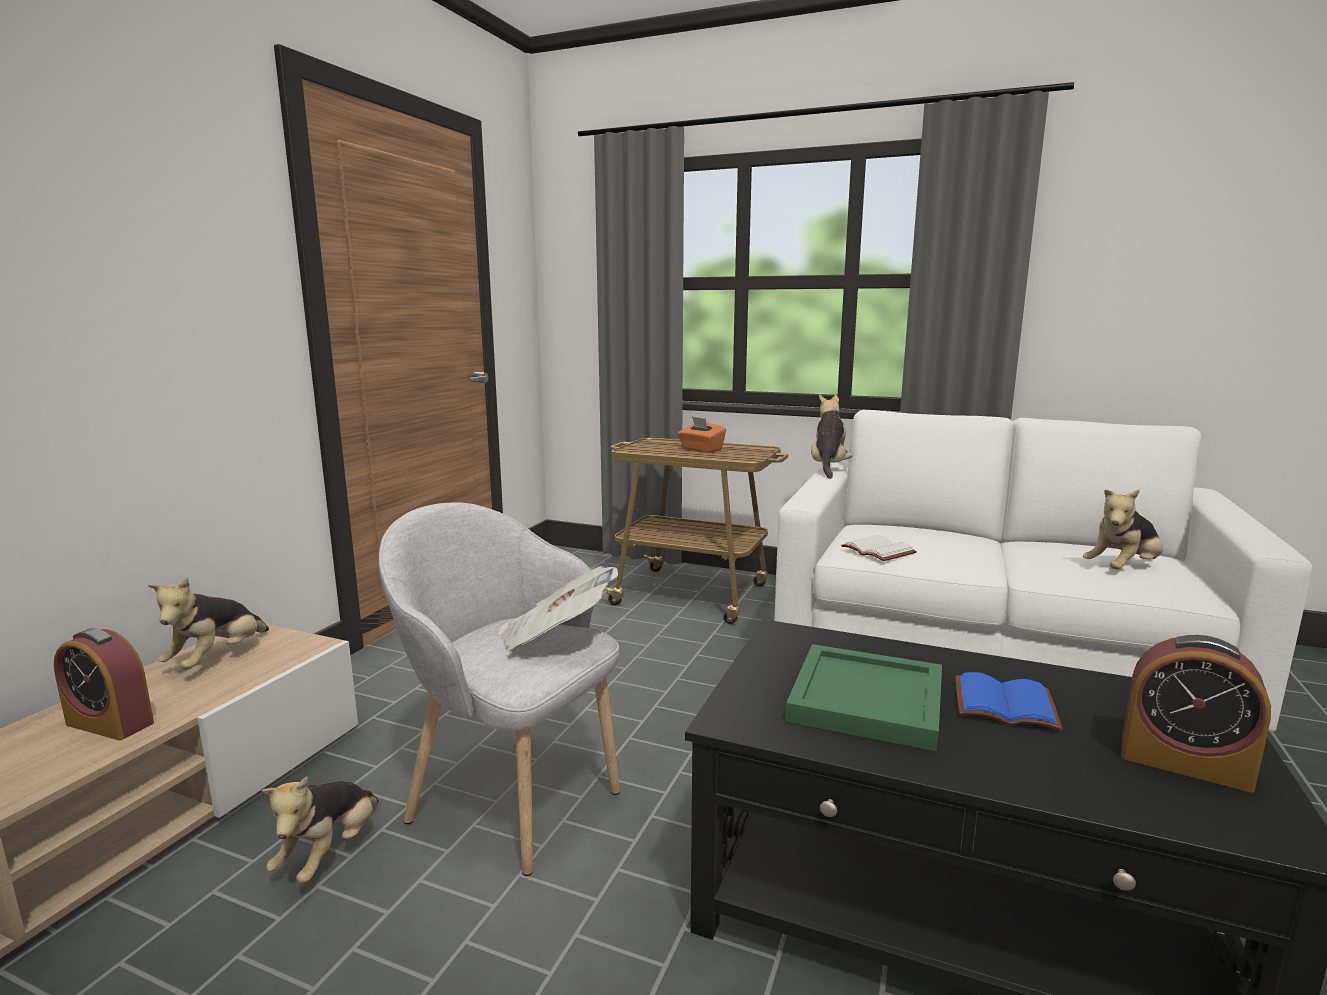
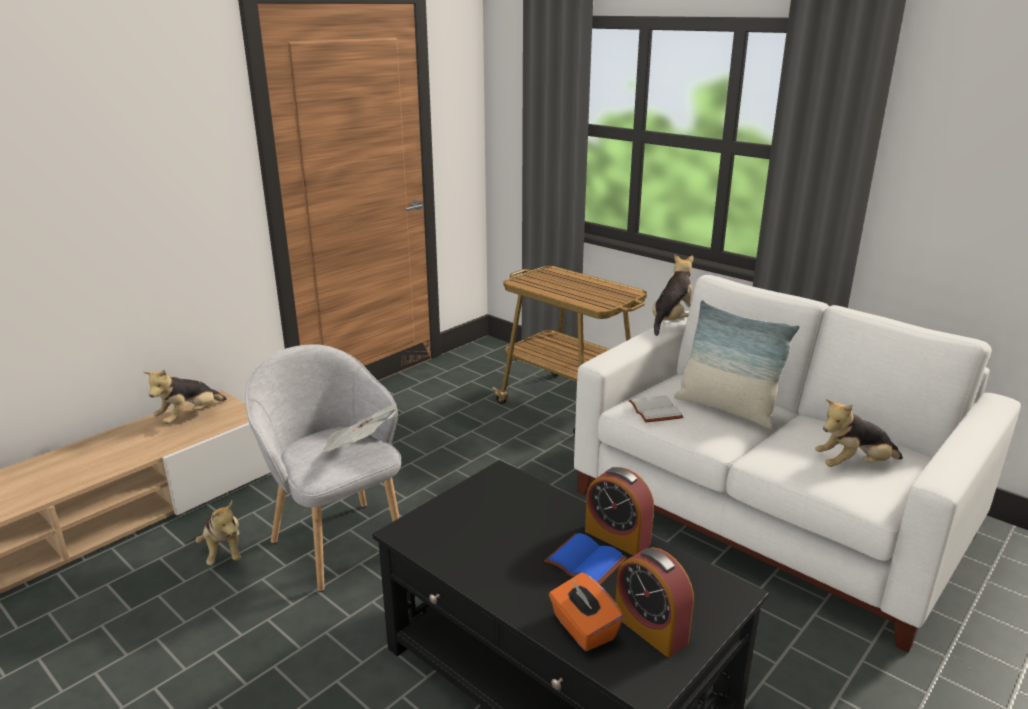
camera: 20 degrees right, 10 degrees up
(110, 723) = (119, 452): alarm clock -> alarm clock (617, 537)
(330, 853) = (224, 551): plush toy -> plush toy turned 60 degrees counterclockwise
(701, 450) = (577, 288): orange tissue box -> orange tissue box (583, 628)
(864, 701) = (497, 538): green tray -> none
(943, 541) = (726, 409): none -> pillow

